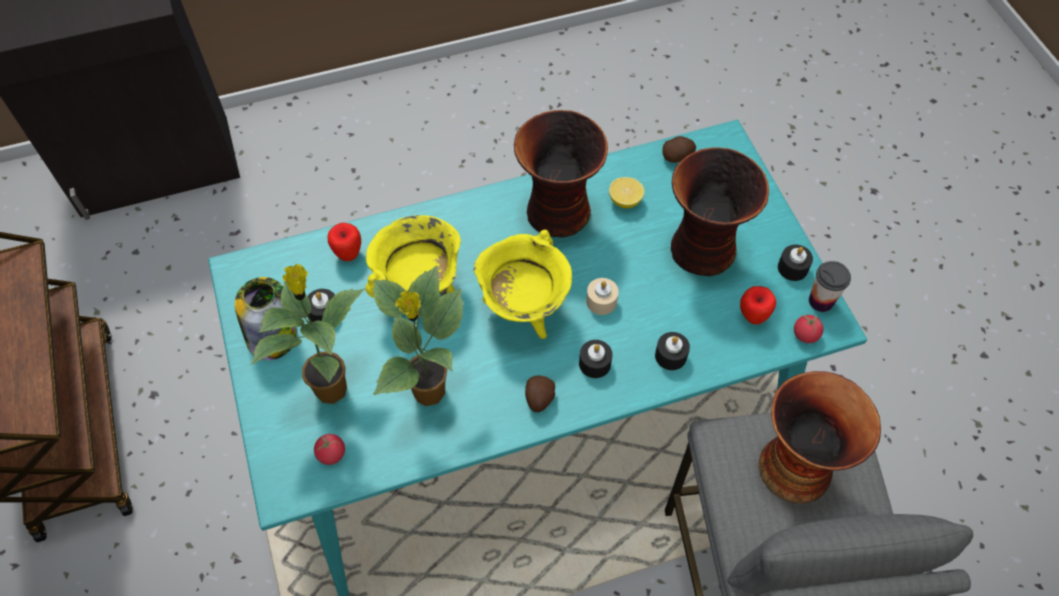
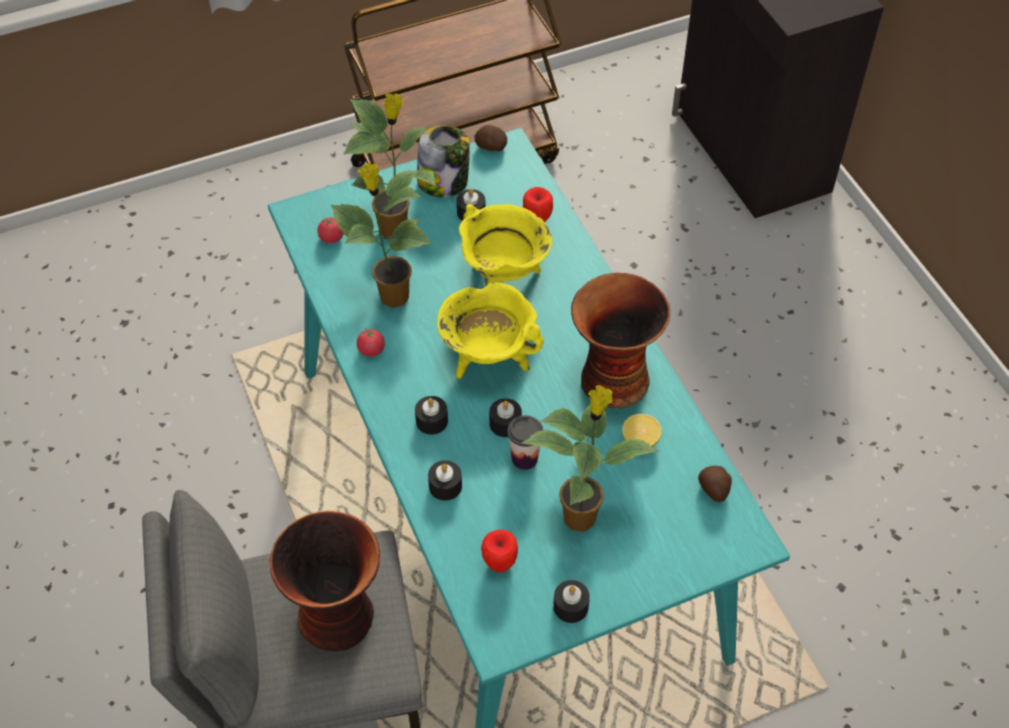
camera: 85 degrees right, 5 degrees down
(539, 399) = (390, 378): potato -> potato (490, 147)
(601, 301) = (505, 423): beige candle -> black candle
(703, 251) = (581, 515): vase -> potted plant
(805, 334) = (482, 615): tomato -> tomato (371, 350)
(821, 301) = (528, 634): cup -> cup (524, 458)

